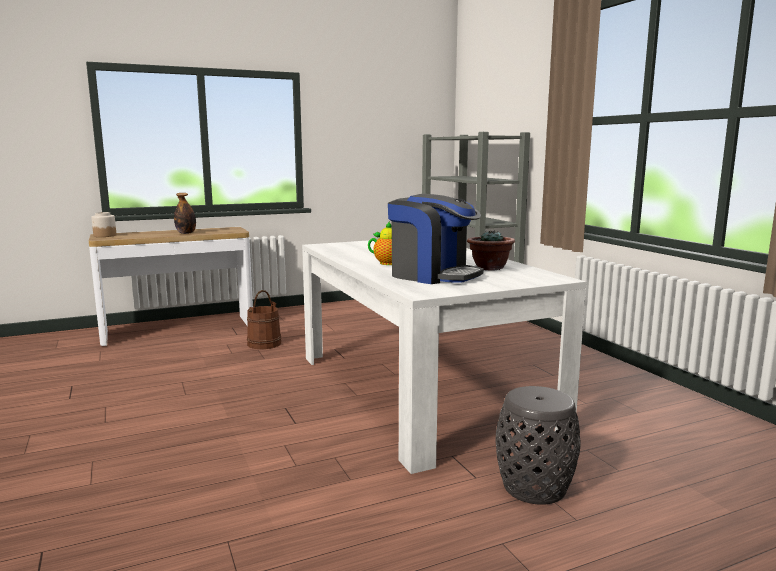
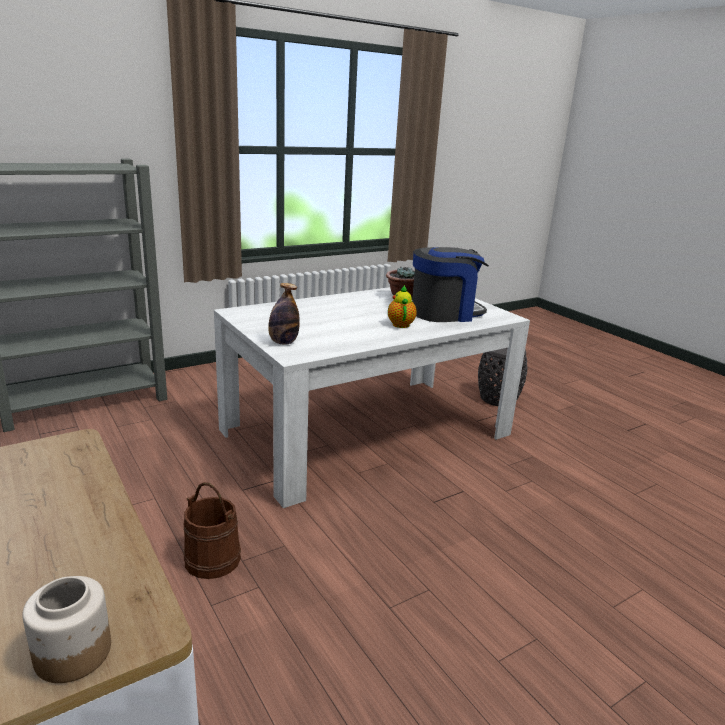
camera: 100 degrees left, 10 degrees up
(186, 233) = (79, 502): bottle -> bottle (283, 342)
(433, 275) = (444, 313): coffee machine -> coffee machine turned 45 degrees clockwise

